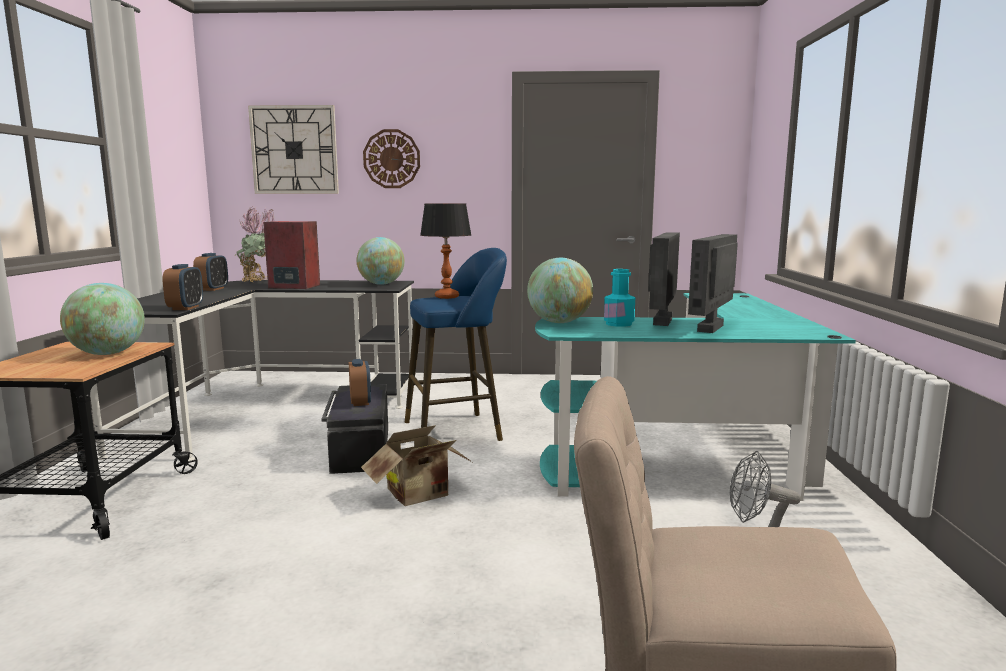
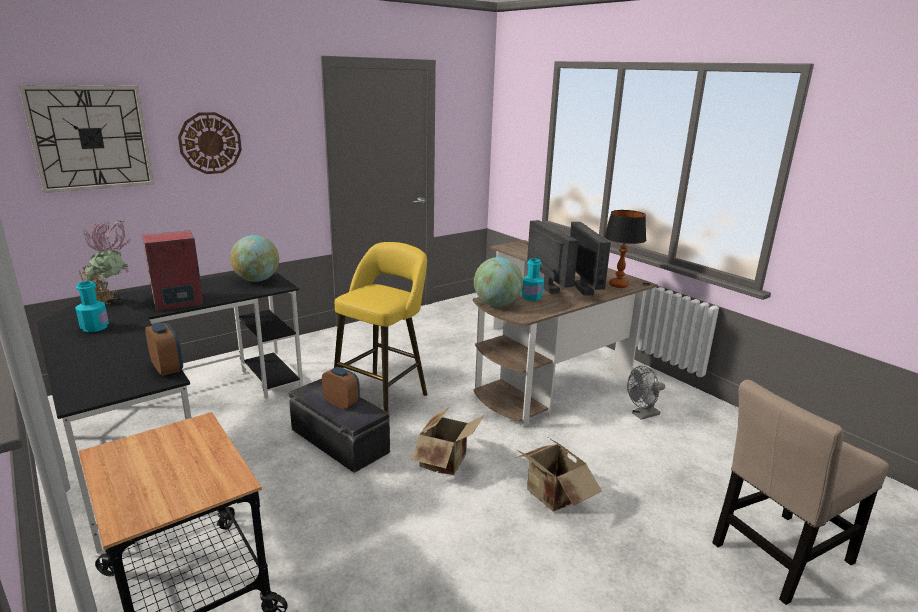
camera: 40 degrees left, 10 degrees up
(107, 354) = (190, 450): globe -> none
(213, 289) = (95, 327): alarm clock -> turquoise bottle
(446, 297) = (370, 292): table lamp -> table lamp (618, 285)
(458, 430) = (383, 396): blue stool -> yellow stool
(471, 566) = (551, 497): none -> cardboard box
(696, 457) = (550, 367): turquoise desk -> brown desk

